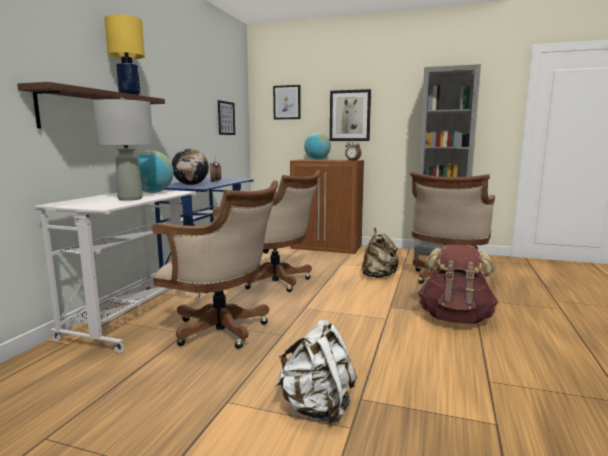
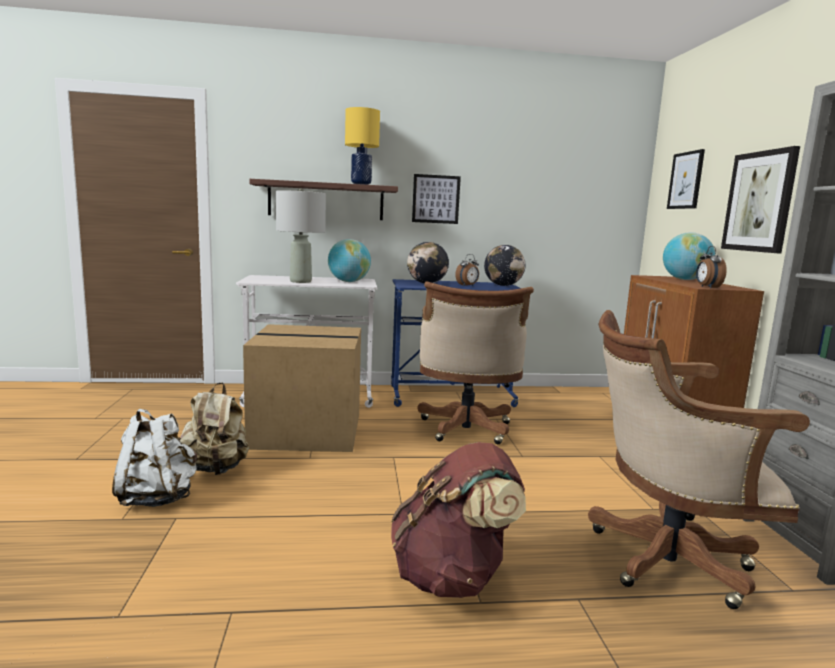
camera: 65 degrees right, 0 degrees up
(222, 178) = (503, 285): none -> globe
(224, 330) = (305, 431): office chair -> cardboard box
(226, 118) = (573, 207): picture -> picture (436, 199)
(378, 276) = (581, 491): beige backpack -> beige backpack (216, 469)

